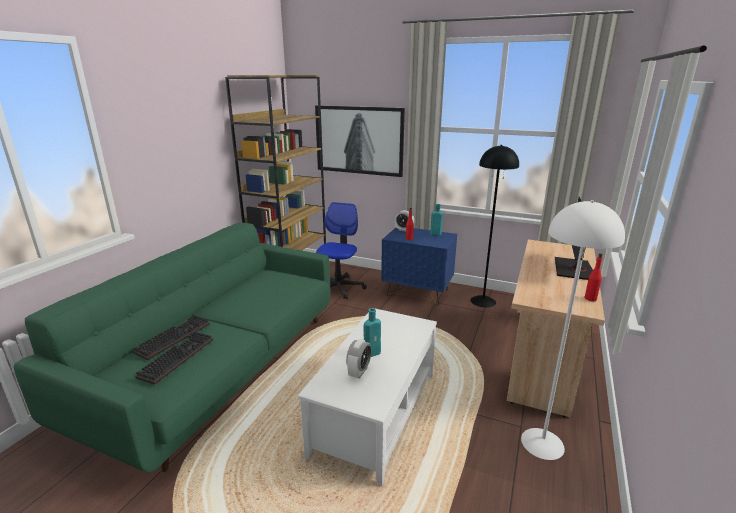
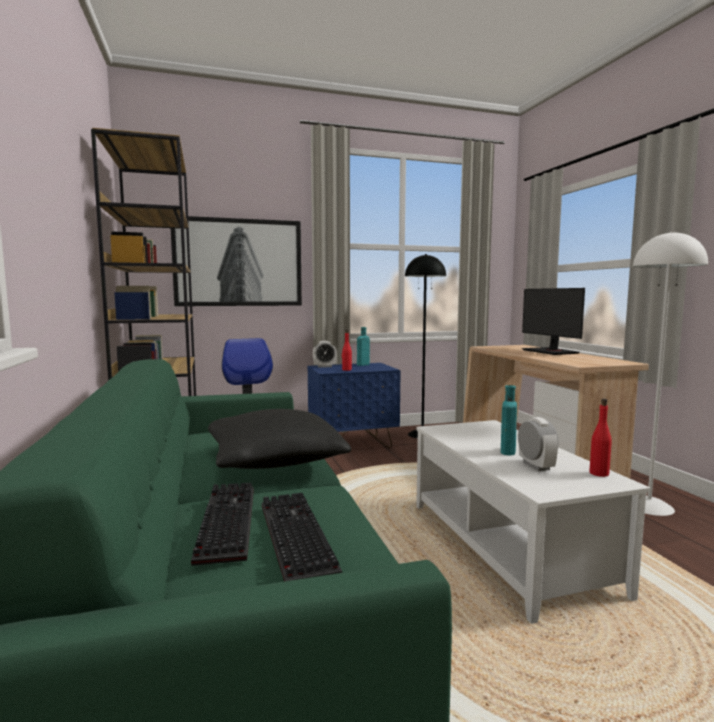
camera: 40 degrees left, 15 degrees down
(256, 306) = (275, 460): none -> black pillow
(590, 298) = (608, 358): red bottle -> red bottle (599, 473)

